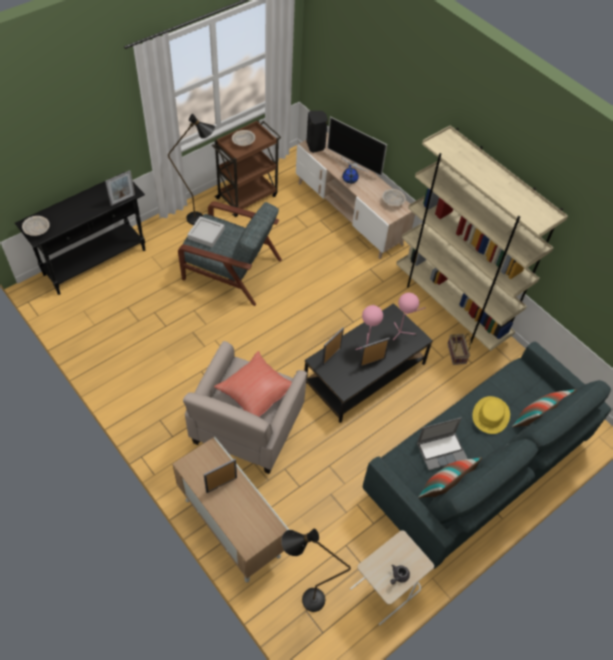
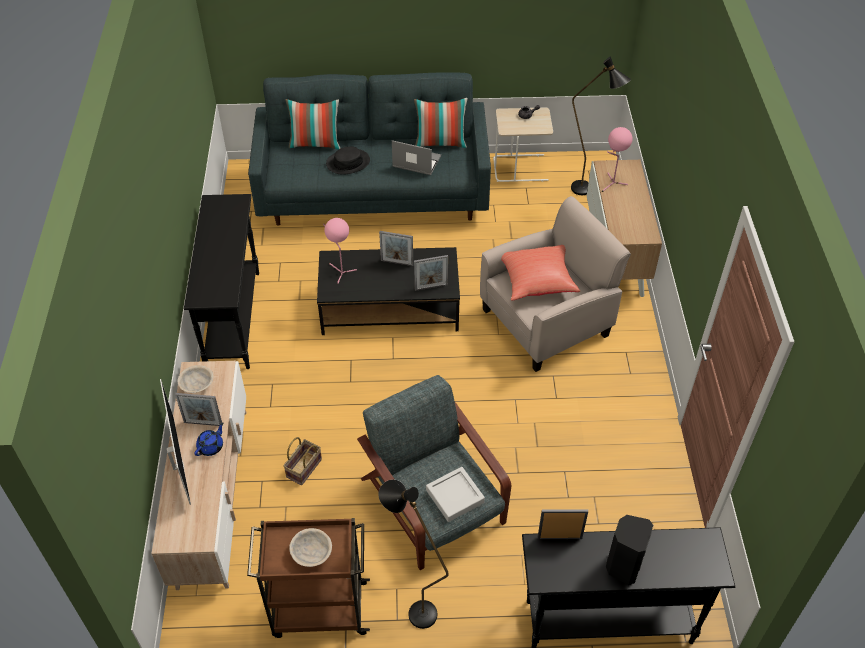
camera: 140 degrees left, 5 degrees down
(37, 230) = (706, 551): beige bowl -> none
(221, 484) = (627, 209): picture frame -> picture frame (203, 423)
(316, 146) = (194, 530): black speaker -> black speaker (623, 566)
(366, 344) = (385, 279): pink table lamp -> pink table lamp (612, 184)
(451, 306) = (234, 319): beige bookcase -> black console table
(456, 353) = (284, 277): basket -> basket (304, 469)
(491, 415) = (348, 162): yellow hat -> black hat

